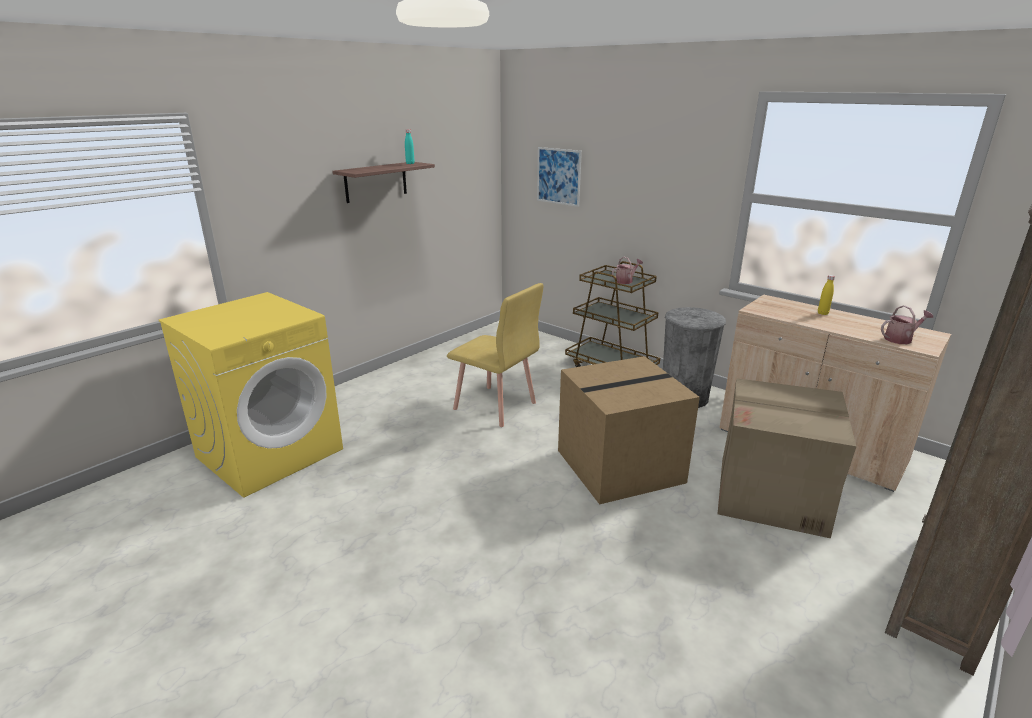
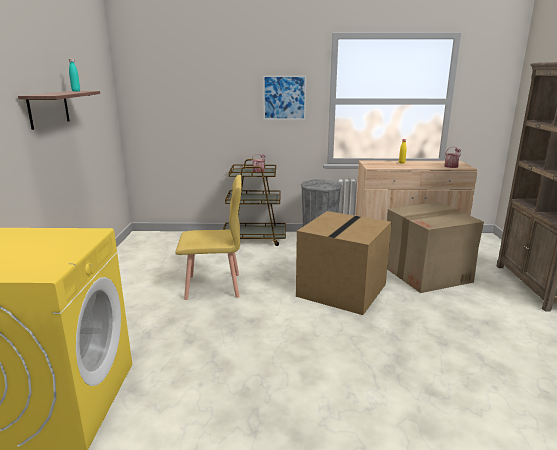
camera: 40 degrees left, 5 degrees down
(558, 176) = (179, 102): picture -> picture (284, 97)

